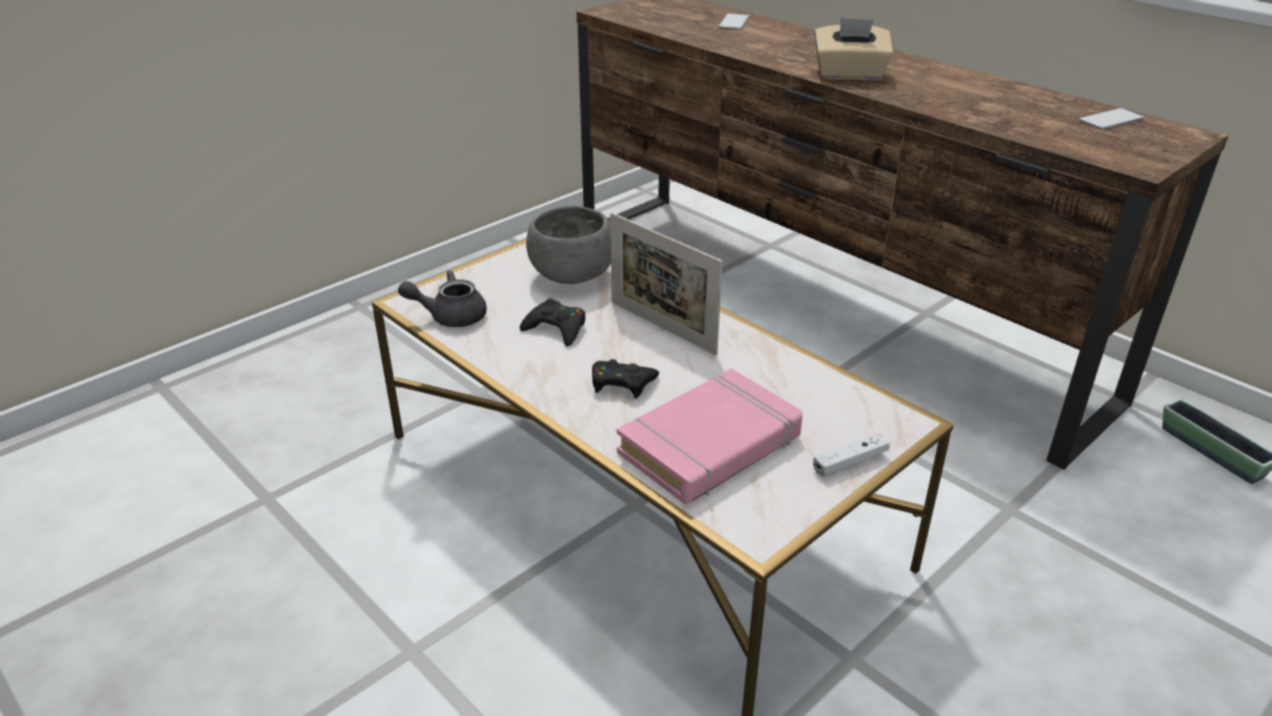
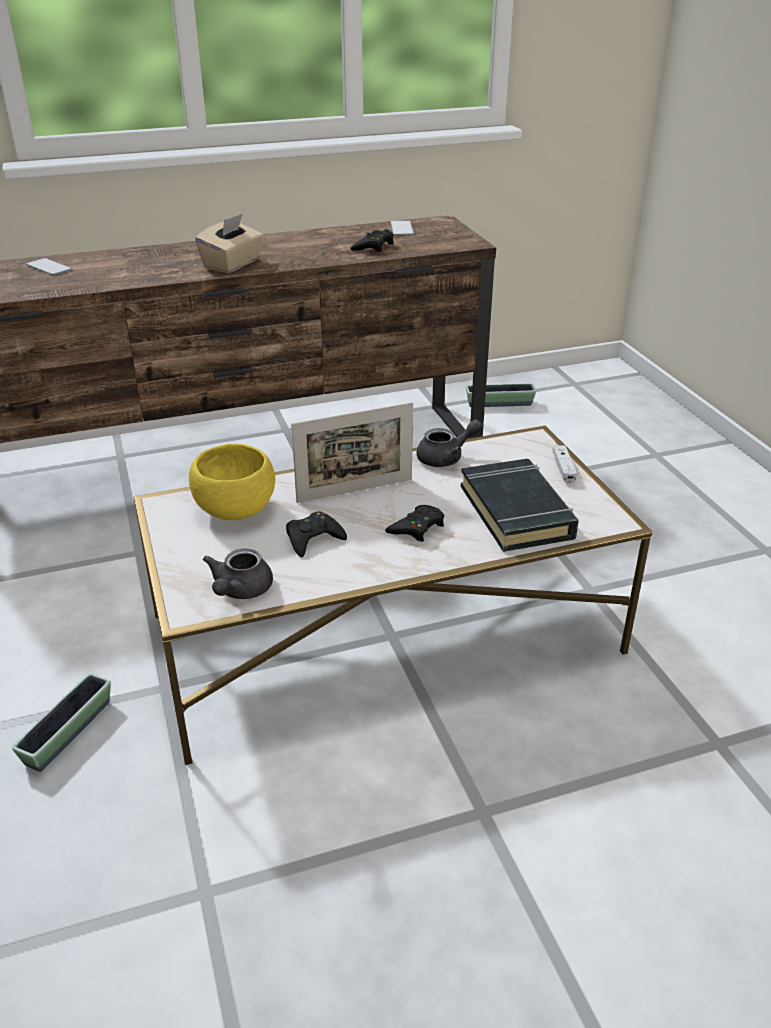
camera: 65 degrees left, 0 degrees up
(404, 366) = (68, 732): none -> planter
(572, 276) = (235, 511): grey bowl -> yellow bowl
(711, 445) = (517, 512): pink book -> black book
(785, 366) = (446, 458): none -> grey teapot
(1018, 119) = (373, 247): none -> black game controller

